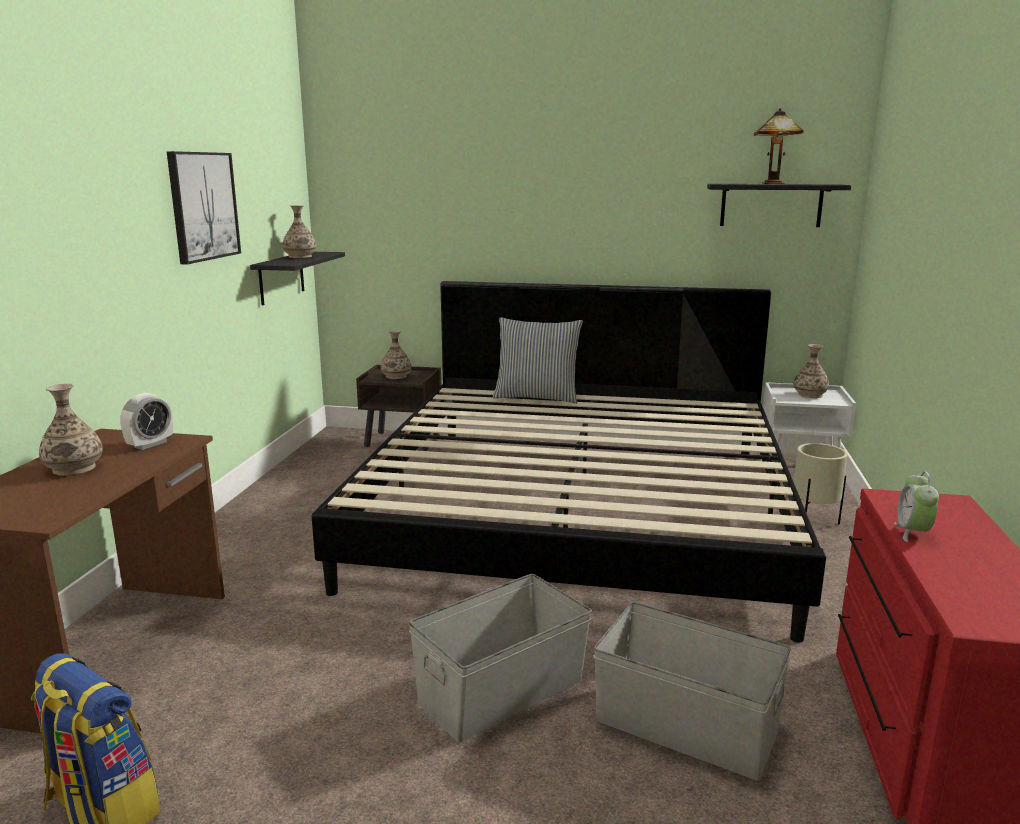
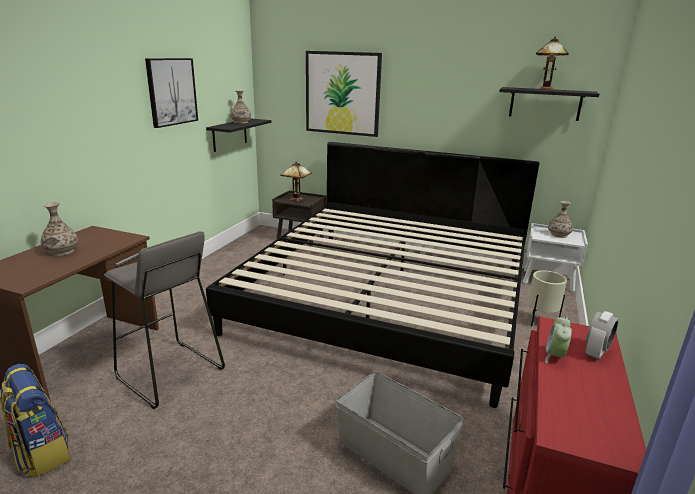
camera: 10 degrees right, 5 degrees up
(150, 444) = (111, 239): alarm clock -> alarm clock (596, 352)
(274, 660) = (169, 373): none -> grey stool
(396, 376) = (297, 199): vase -> table lamp
(461, 205) = (342, 93): none -> picture
(500, 690) = (289, 413): grey storage box -> none
(537, 397) = (379, 220): pillow -> none

